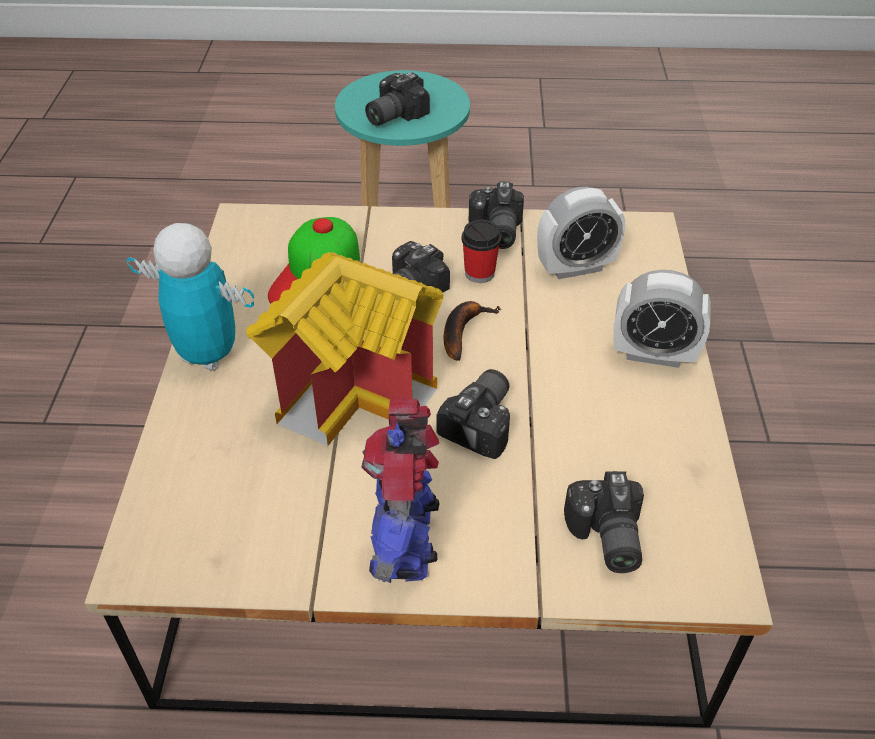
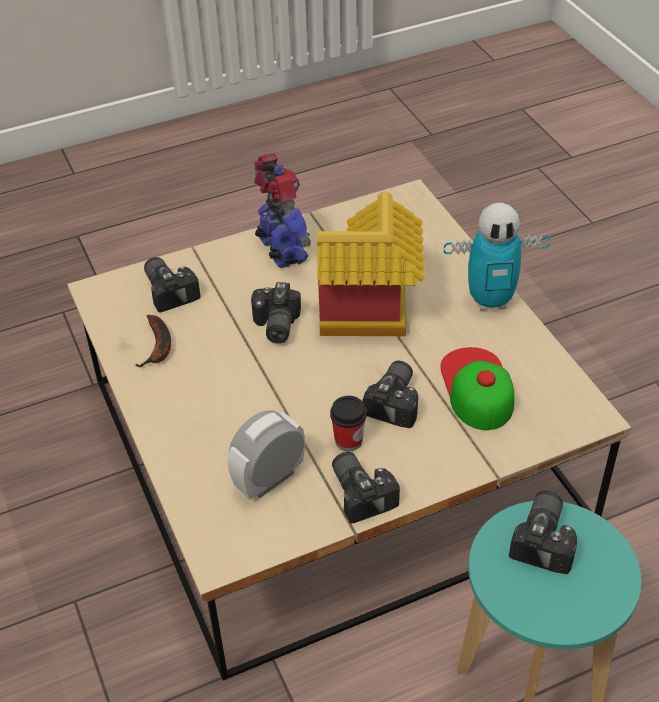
camera: 155 degrees right, 0 degrees up
(462, 331) = (329, 384): banana -> banana (158, 347)
(653, 354) = (175, 418): alarm clock -> none

